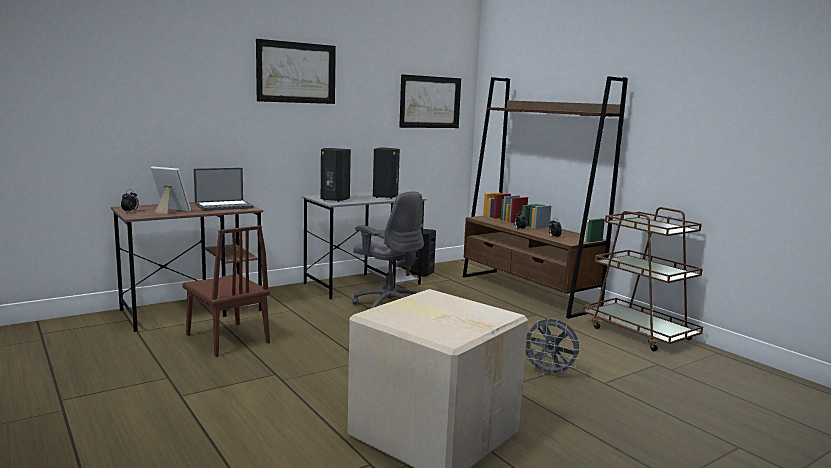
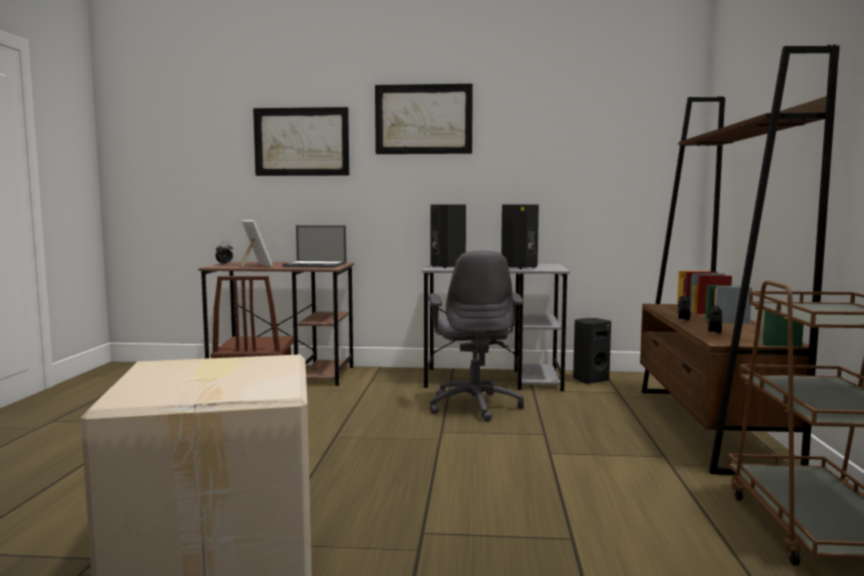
camera: 40 degrees right, 5 degrees down
(430, 102) = (620, 146): picture -> picture (302, 142)
(549, 373) = (519, 536): grey fan -> none

